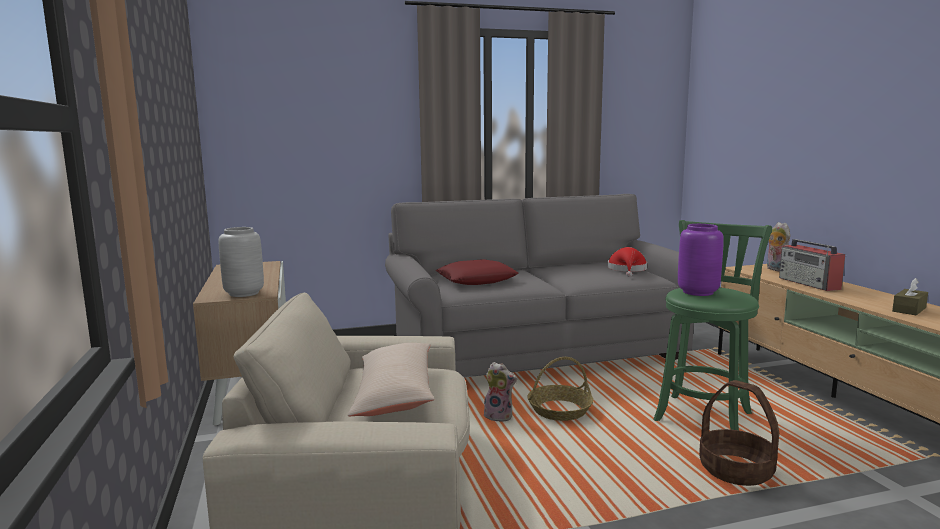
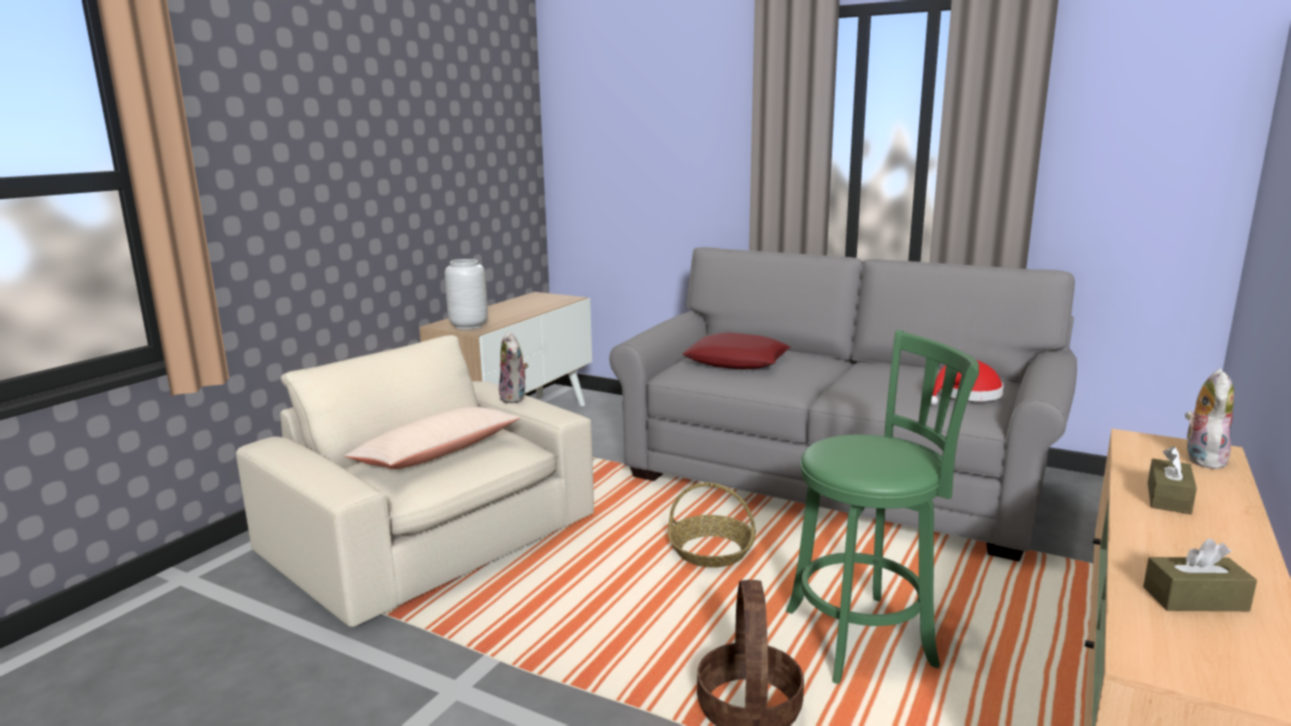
camera: 45 degrees right, 5 degrees up
(499, 416) = (642, 530): plush toy -> plush toy (515, 398)
(697, 292) = (852, 446): purple vase -> none
(809, 284) = (1168, 498): radio -> brown tissue box

